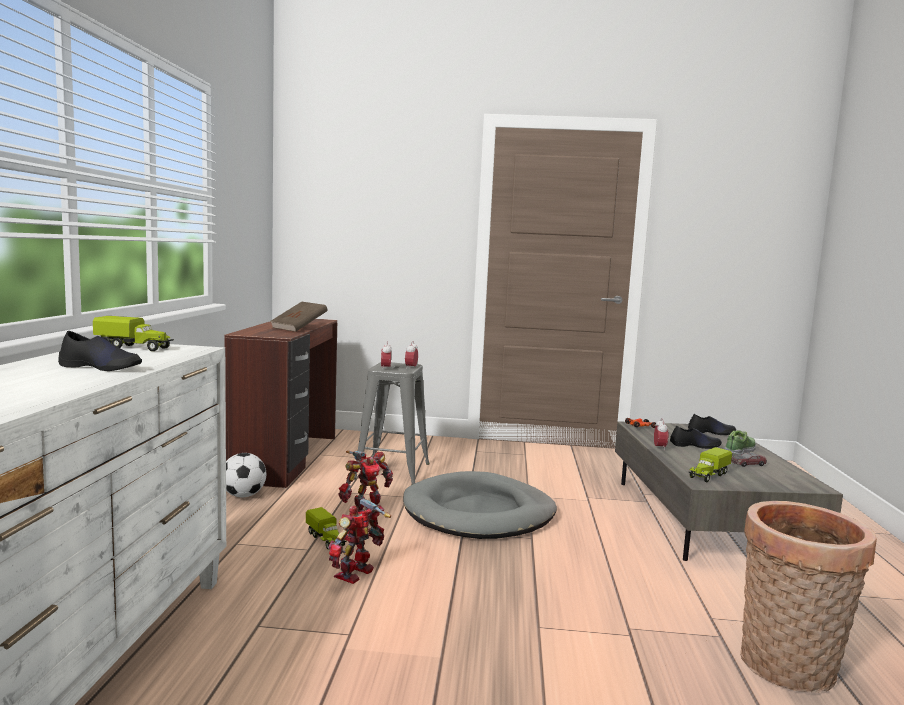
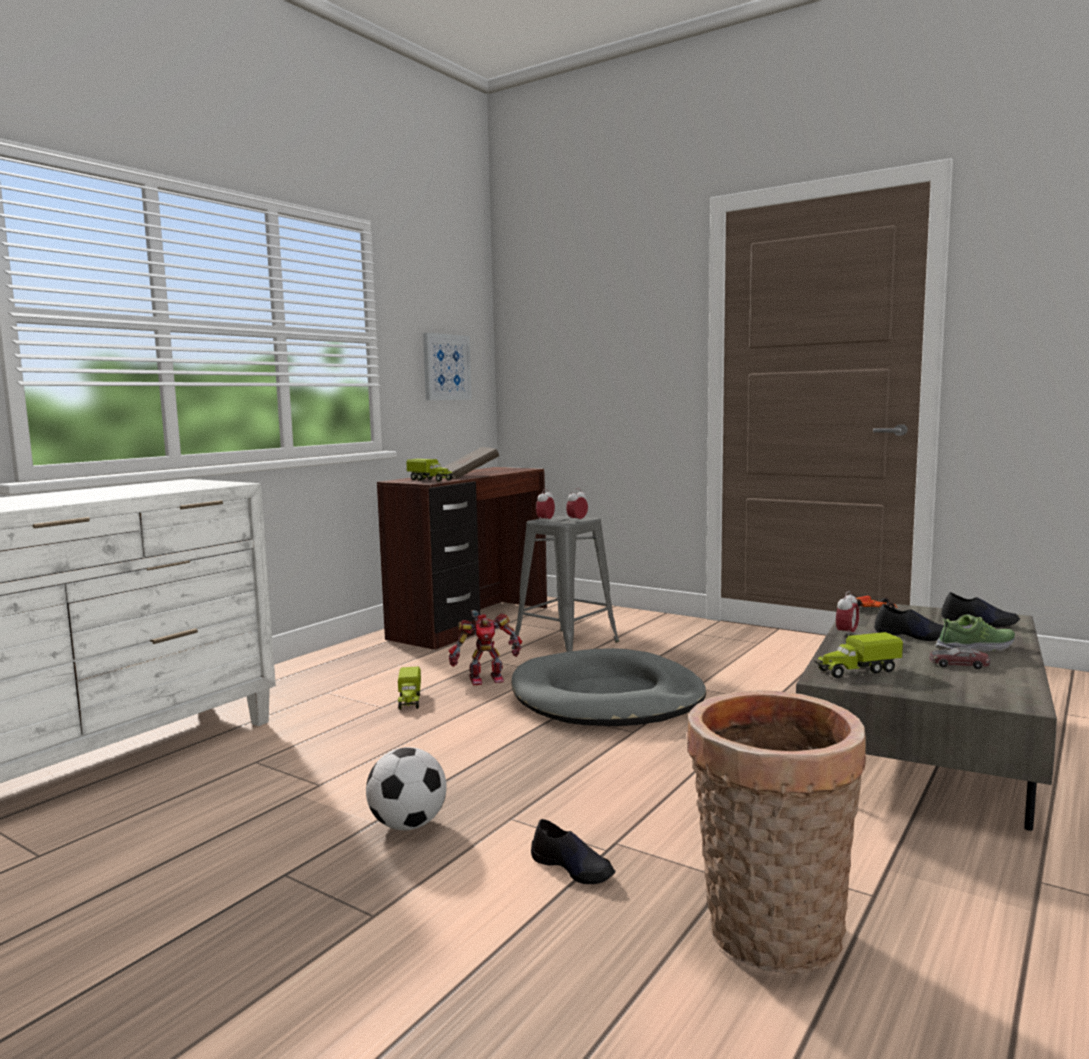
camera: 30 degrees right, 0 degrees up
(101, 367) = (101, 494): black shoe -> black shoe (573, 867)
(134, 348) = (183, 483): toy truck -> toy truck (431, 480)
(243, 495) = (387, 652): football -> football (408, 825)
(248, 226) = (446, 367): none -> picture
(356, 574) = (395, 736): toy robot -> none

